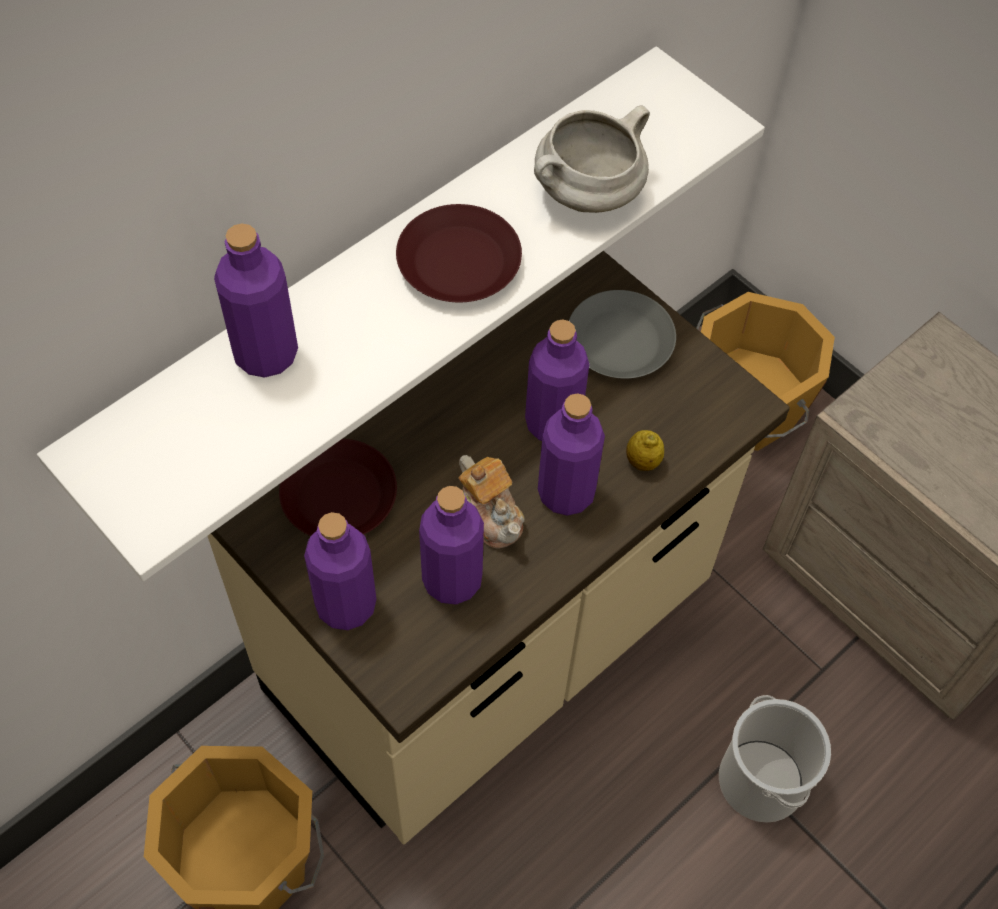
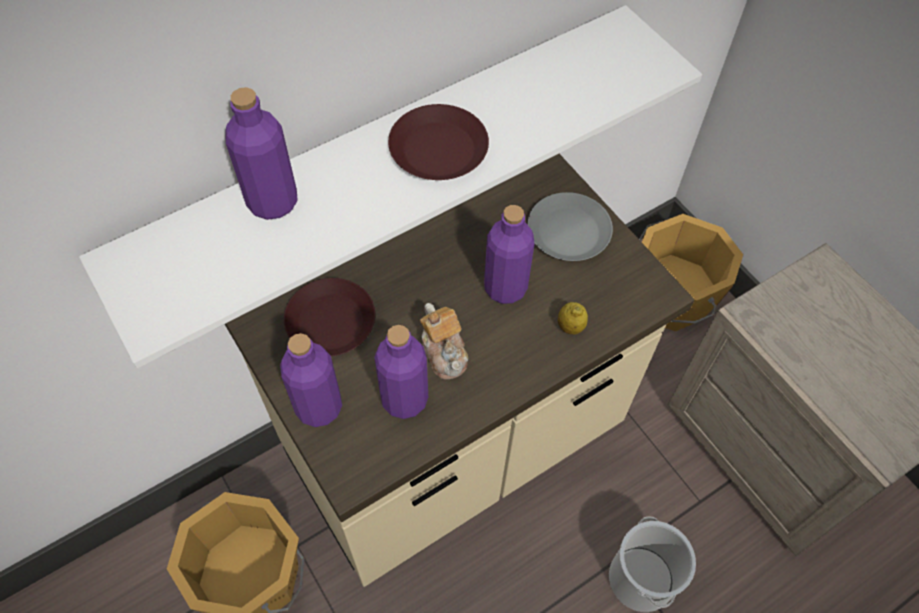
camera: 10 degrees right, 0 degrees up
(566, 493) = (506, 343): purple bottle -> none
(587, 194) = (550, 109): white cooking pot -> none

